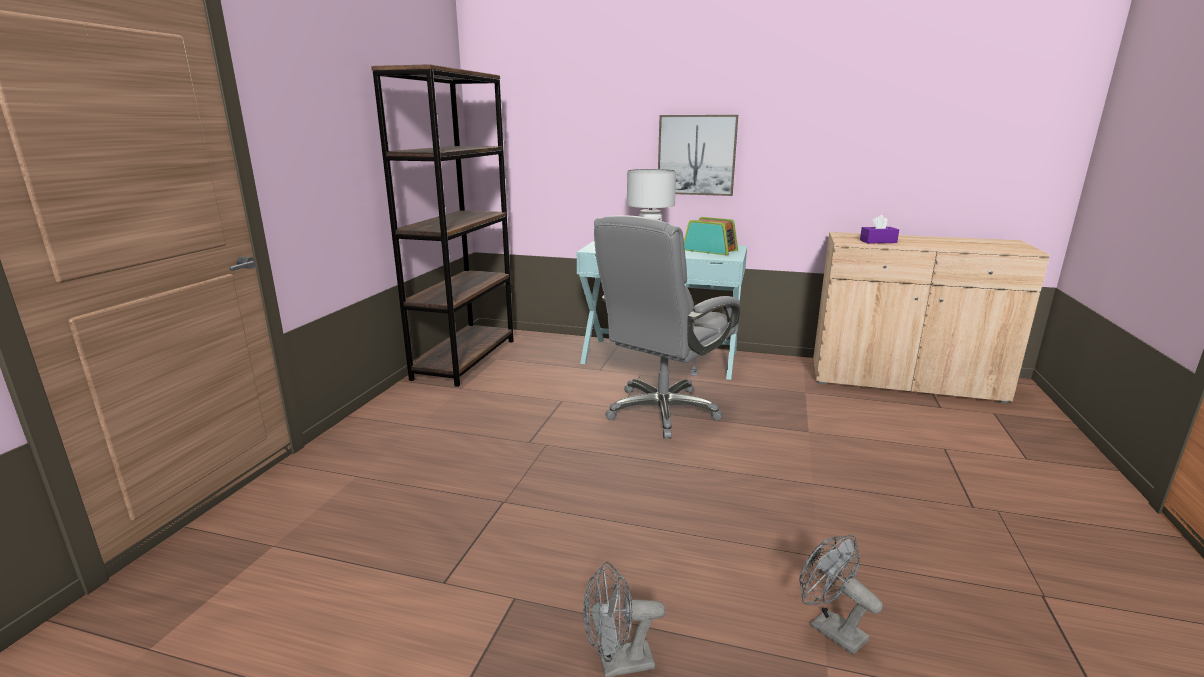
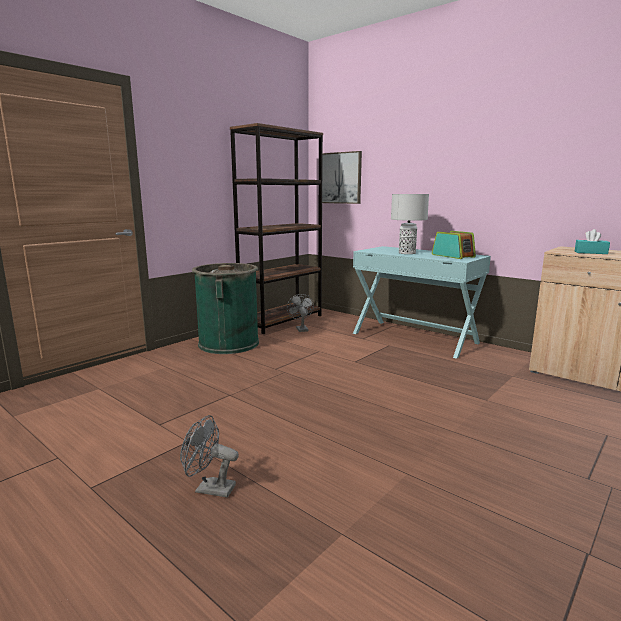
camera: 25 degrees right, 5 degrees down
(420, 412) = (229, 343): none -> green trash can
(663, 410) = (384, 367): grey office chair -> none
(696, 155) = (455, 184): picture -> picture (340, 178)
(829, 628) = (368, 515): grey fan -> grey fan (301, 328)
(878, 241) = (590, 252): purple tissue box -> turquoise tissue box

